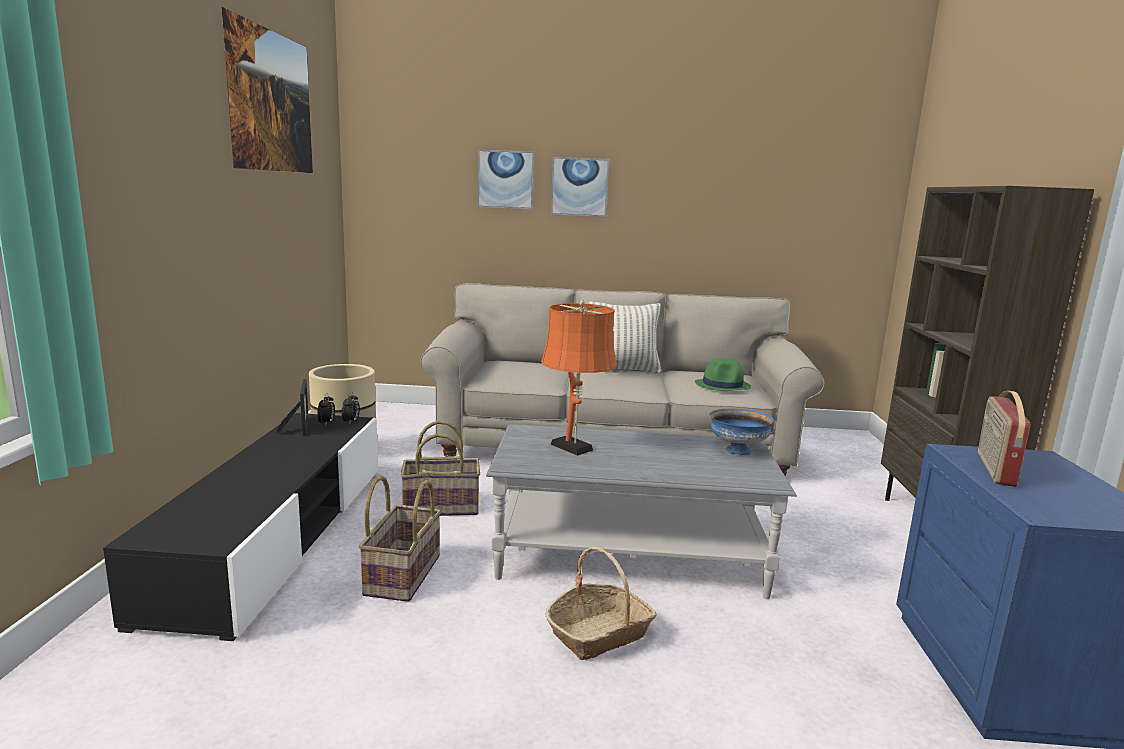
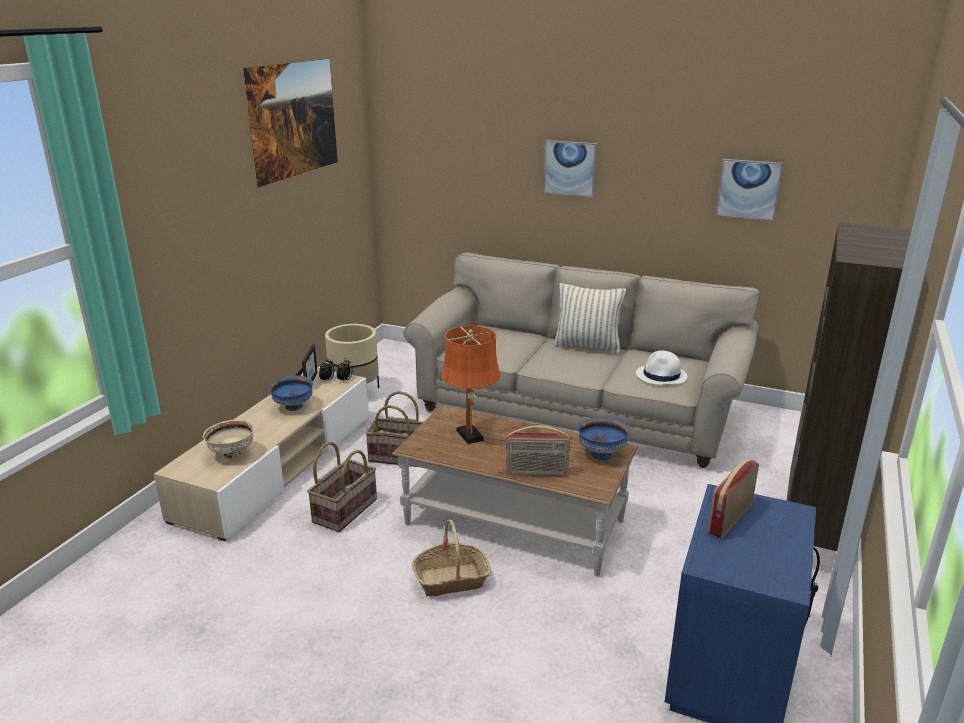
camera: 20 degrees right, 10 degrees up
(231, 511) = (232, 455): none -> beige bowl
(276, 536) = (277, 466): black tv stand -> beige tv stand
(296, 452) = (294, 407): none -> blue bowl
(506, 179) = (505, 159): picture -> picture (748, 189)
(629, 557) = (514, 522): grey coffee table -> brown coffee table
(686, 473) = (537, 473): none -> radio
(723, 385) = (661, 376): green hat -> white hat

